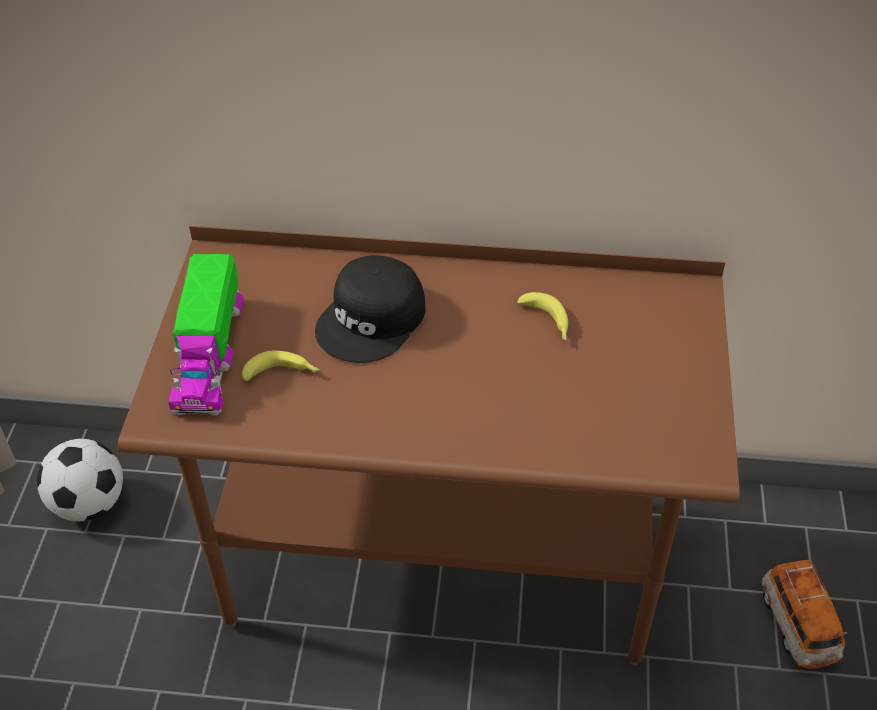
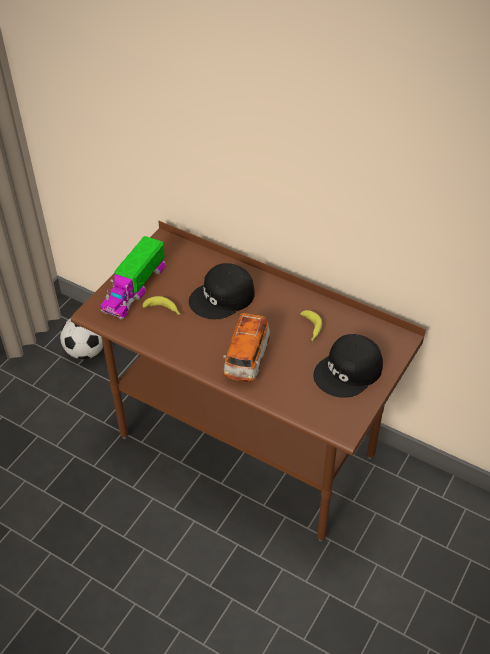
camera: 25 degrees right, 0 degrees up
(650, 369) = (349, 372): none -> black cap
(797, 625) = (426, 558): toy car -> toy car (247, 358)

